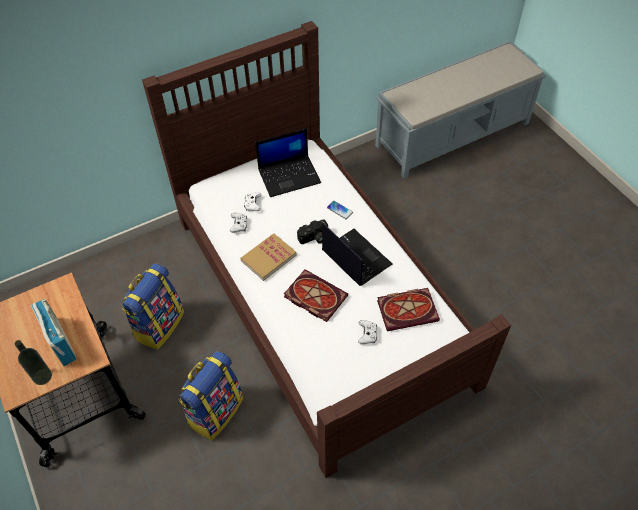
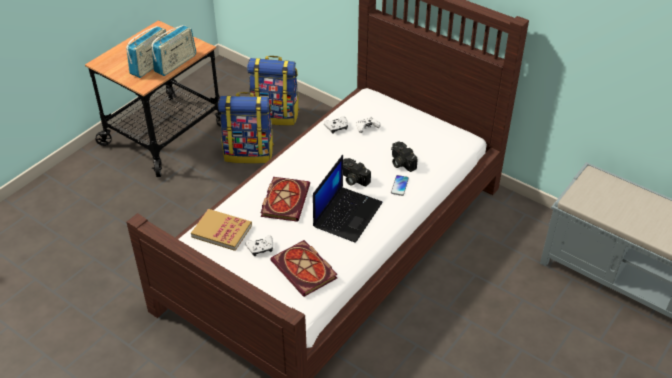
camera: 65 degrees right, 10 degrees down
(42, 376) = (118, 69): bottle -> none
(75, 317) = (175, 64): none -> radio
(215, 410) = (183, 217): backpack -> backpack (275, 115)
(268, 258) = (311, 157): book -> book (222, 231)
(289, 175) = (419, 139): laptop -> none
(312, 199) = (400, 163): none -> camera

